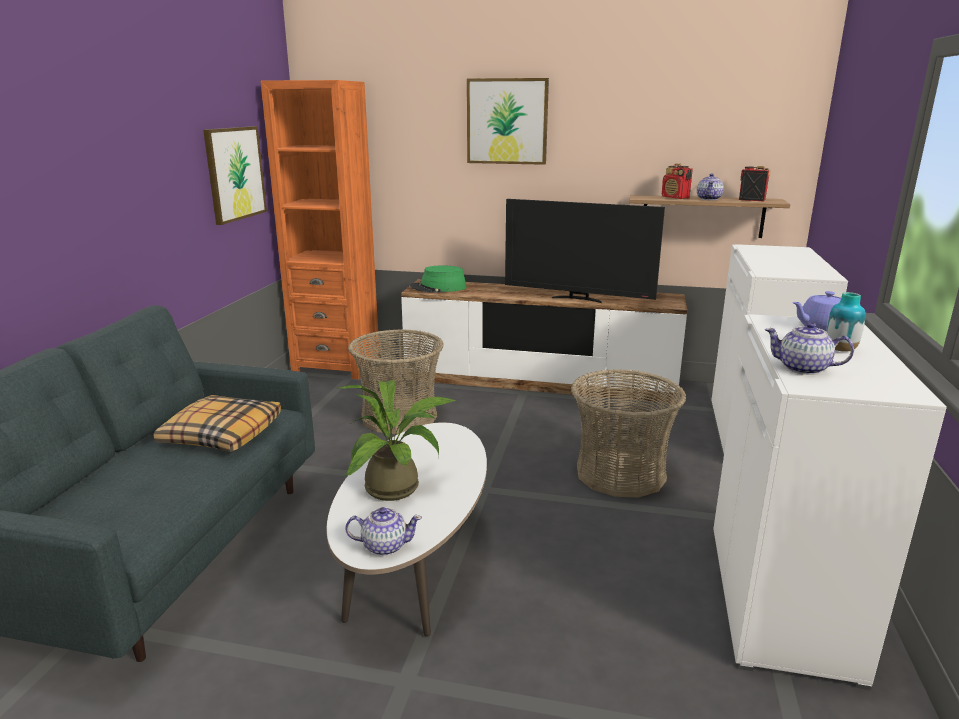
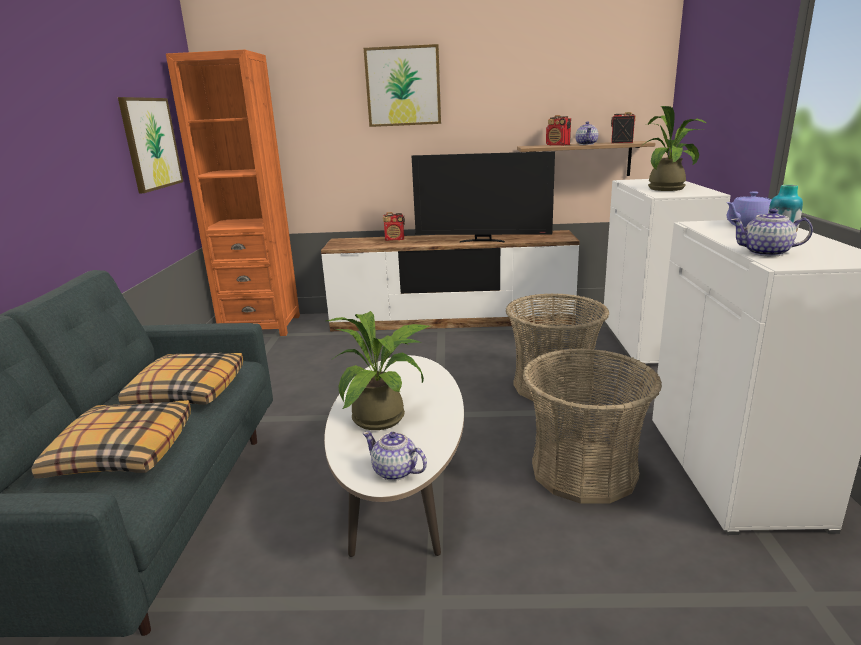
camera: 10 degrees left, 0 degrees up
(144, 488) = (122, 452): none -> pillow
(384, 546) = (395, 471): teapot -> teapot turned 135 degrees counterclockwise
(399, 417) = (337, 363): basket -> basket (584, 470)
(438, 288) = (353, 243): green hat -> none
(484, 287) = (395, 239): none -> radio
(786, 263) = (669, 188): none -> potted plant

